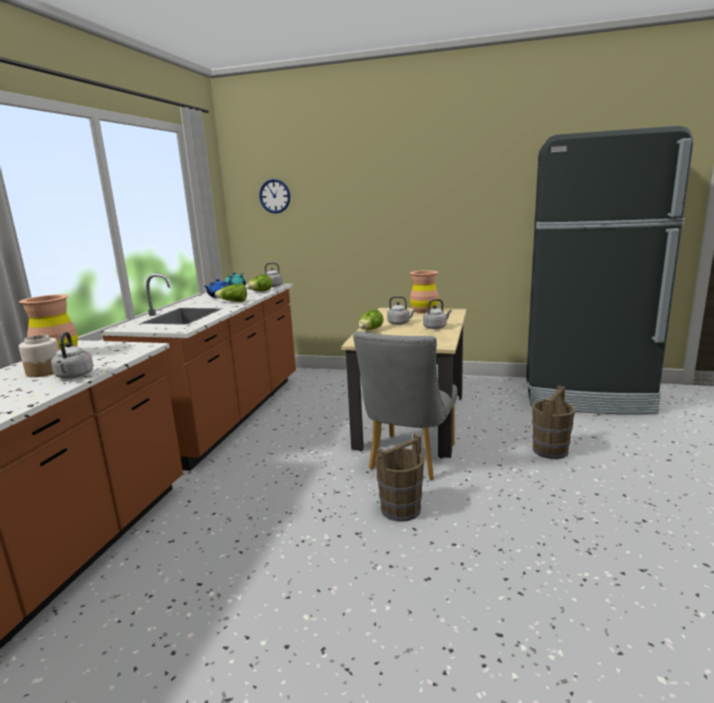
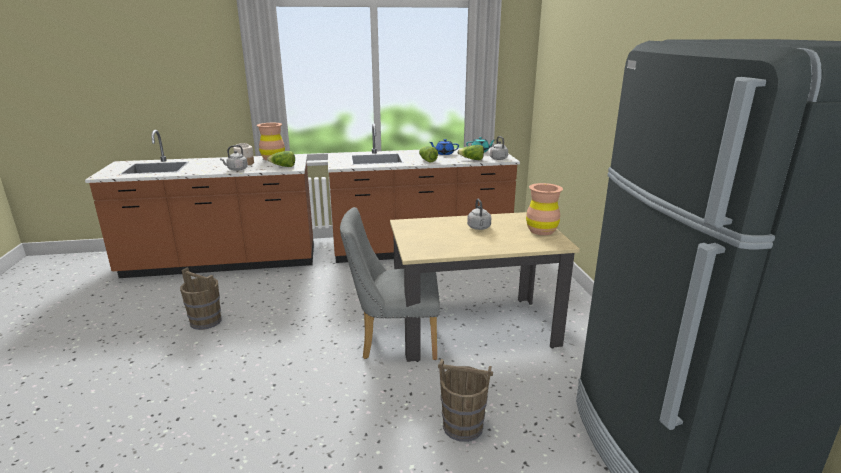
camera: 65 degrees right, 5 degrees up
(275, 196) = (556, 70): wall clock -> none
(370, 330) = (444, 221): lettuce -> lettuce (283, 166)
(400, 509) = (314, 352): brown bucket -> brown bucket (205, 321)
(436, 327) = (476, 244): grey kettle -> none

